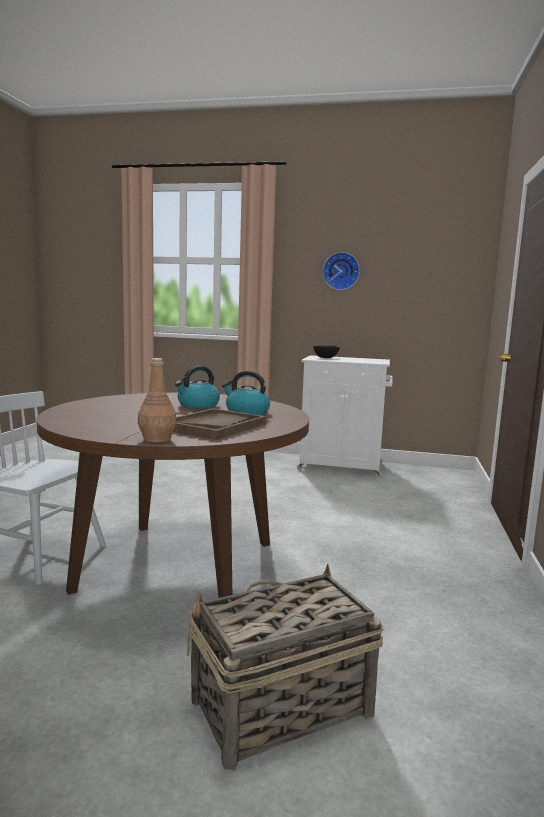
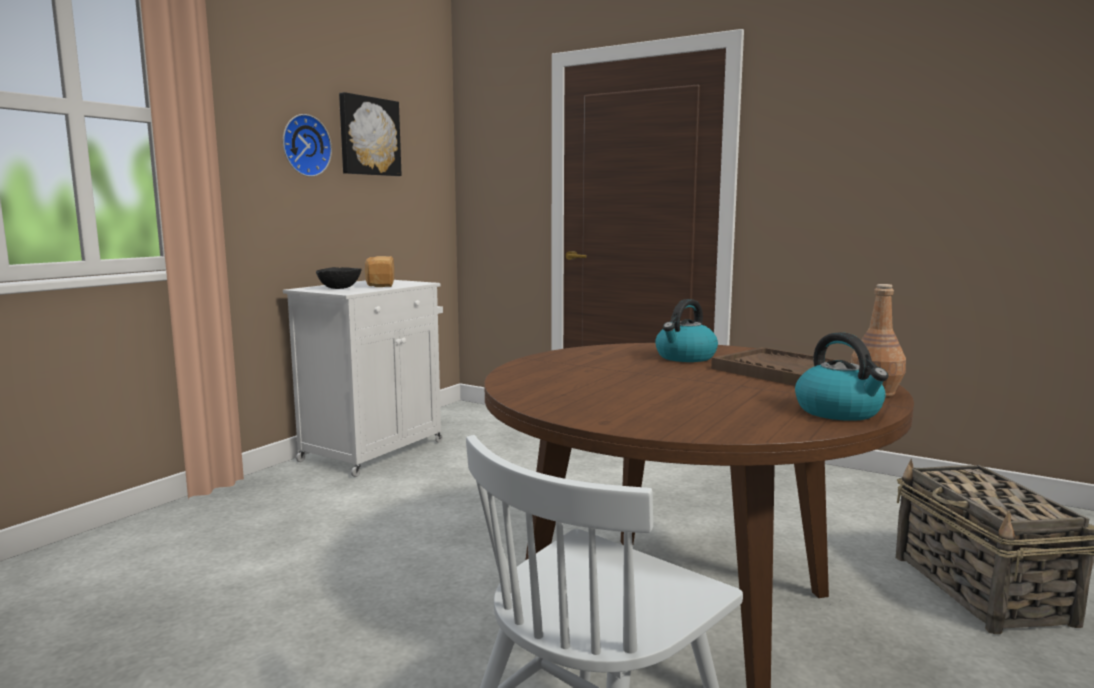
camera: 70 degrees left, 0 degrees up
(198, 405) = (630, 369): kettle -> kettle (839, 412)
(356, 360) = (379, 284): none -> bread
(397, 262) = (368, 136): none -> picture

